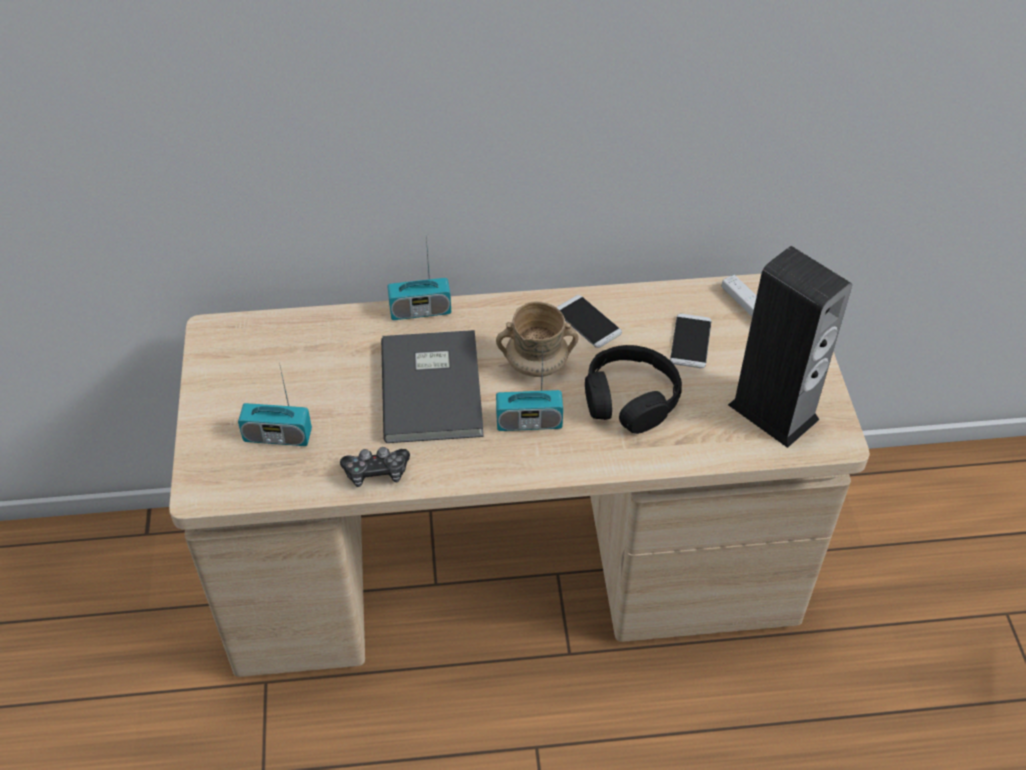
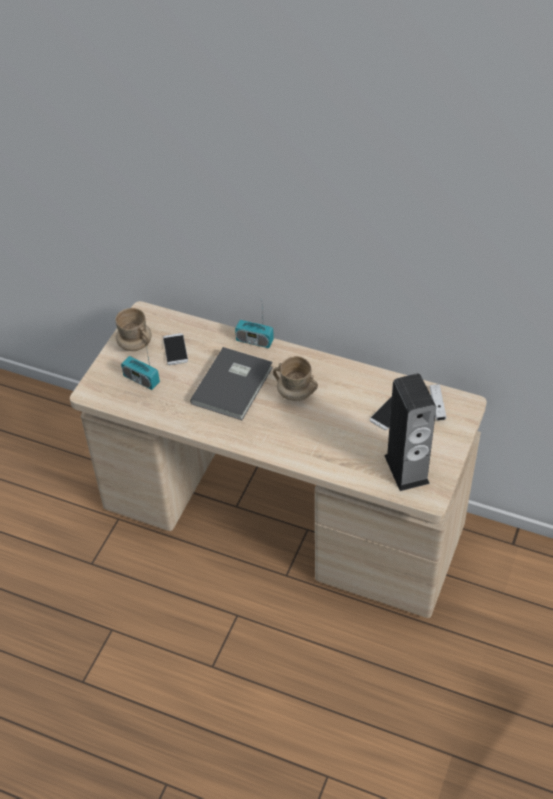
camera: 30 degrees right, 0 degrees up
(231, 385) = (135, 344): none -> beige mug
(376, 472) = (177, 417): game controller -> none
(529, 422) = (270, 422): radio -> none
(587, 322) = (340, 380): phone -> phone (175, 349)
(630, 399) = (332, 431): black headphones -> none

